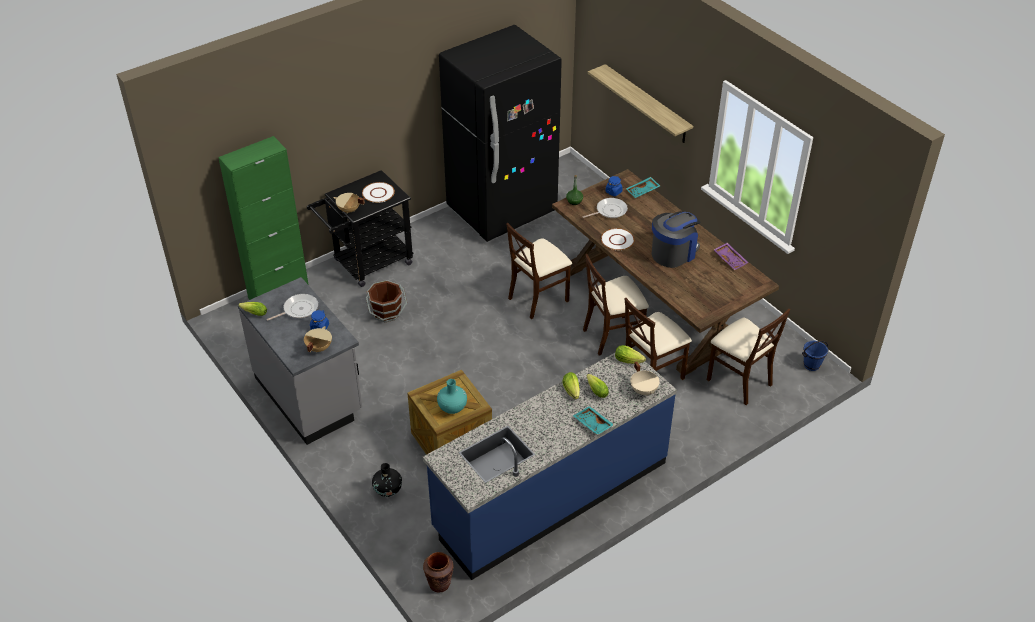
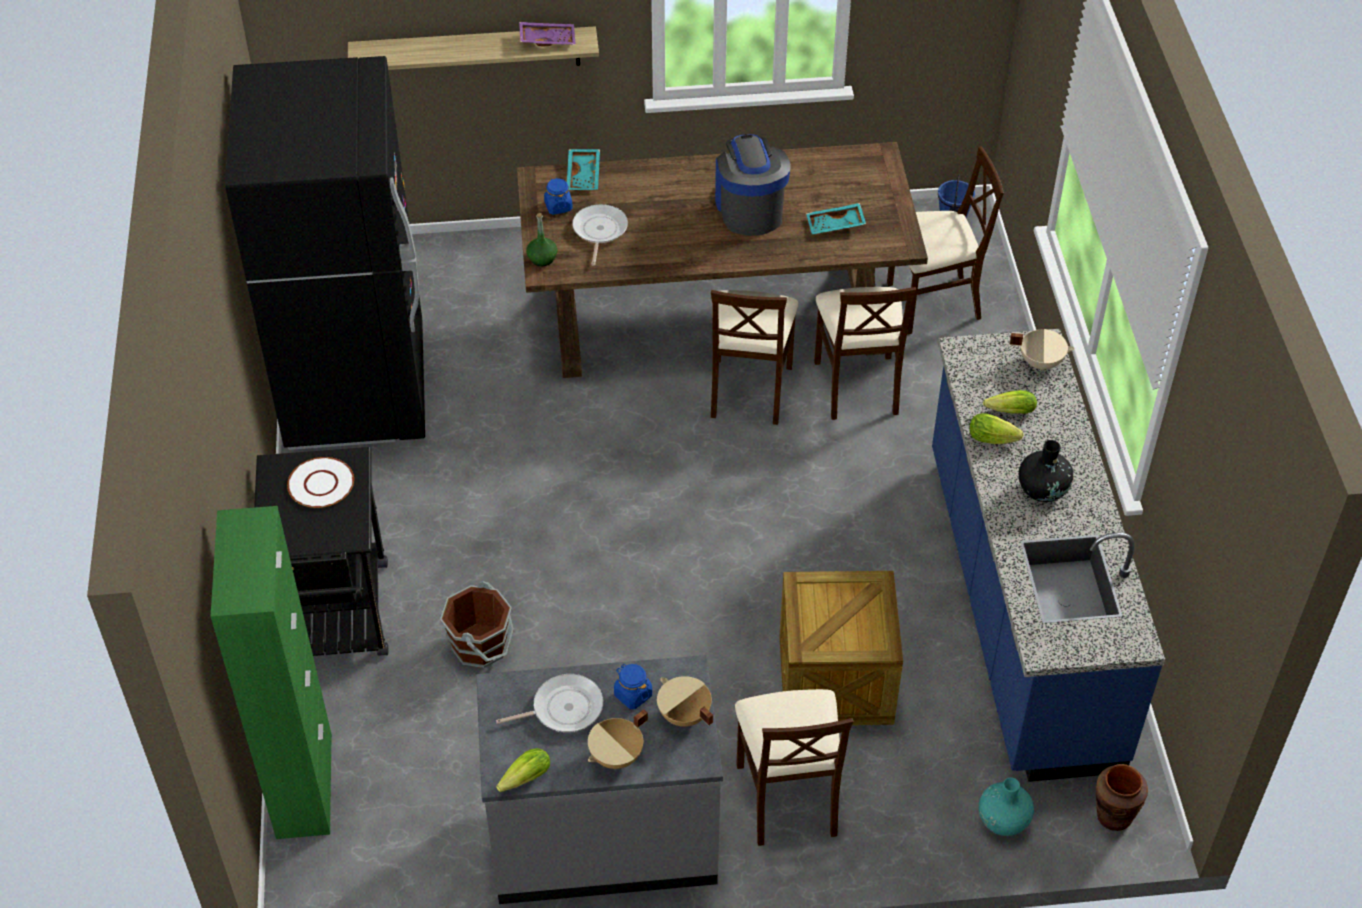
camera: 60 degrees left, 5 degrees up
(298, 309) = (563, 708): frying pan -> frying pan turned 75 degrees clockwise
(349, 210) = (334, 542): beige cooking pot -> beige cooking pot (617, 757)
(388, 490) = (888, 807): black vase -> black vase (1042, 490)
(452, 407) = (859, 618): turquoise vase -> turquoise vase (1003, 821)
(538, 298) = (602, 437): beige chair -> beige chair (788, 797)
(592, 424) = (1074, 446): turquoise tray -> turquoise tray (835, 225)
(617, 240) = (673, 253): white plate -> none
(630, 361) = (972, 349): lettuce -> none
(730, 259) = (808, 160): purple tray -> purple tray (547, 39)

